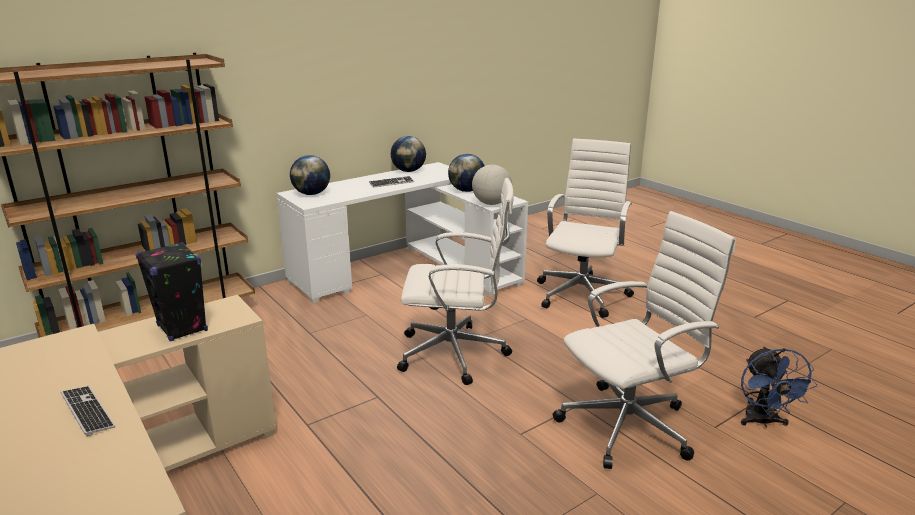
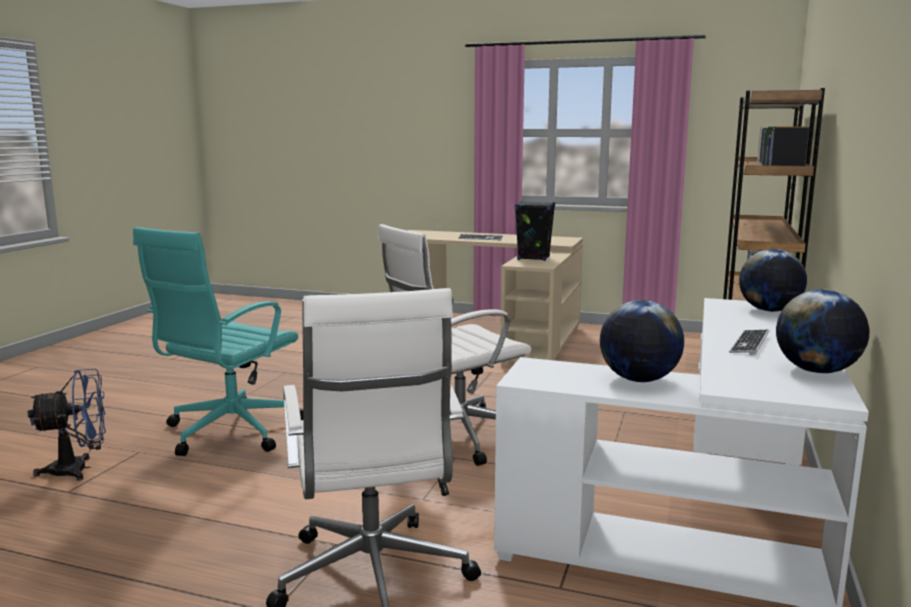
camera: 145 degrees right, 10 degrees down
(491, 203) = (543, 366): globe -> none
(630, 425) = (229, 432): white office chair -> turquoise office chair
(762, 422) = (79, 469): blue fan -> blue fan turned 105 degrees clockwise

